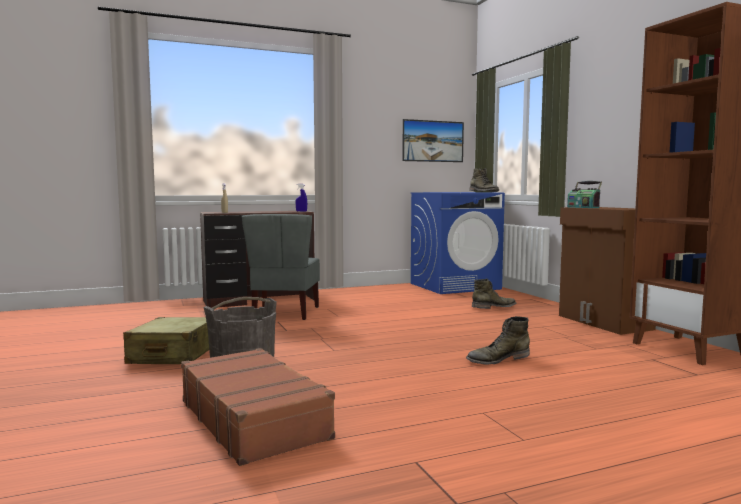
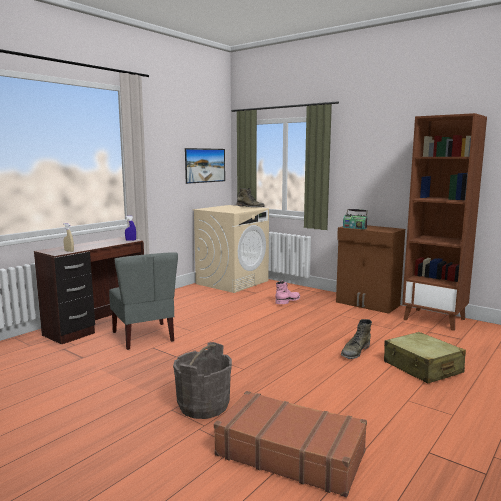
camera: 30 degrees left, 5 degrees up
(173, 355) = (122, 408): beige suitcase -> beige suitcase (422, 368)
(455, 286) = (232, 282): blue washing machine -> beige washing machine
(494, 307) = (288, 301): green boot -> pink boot

